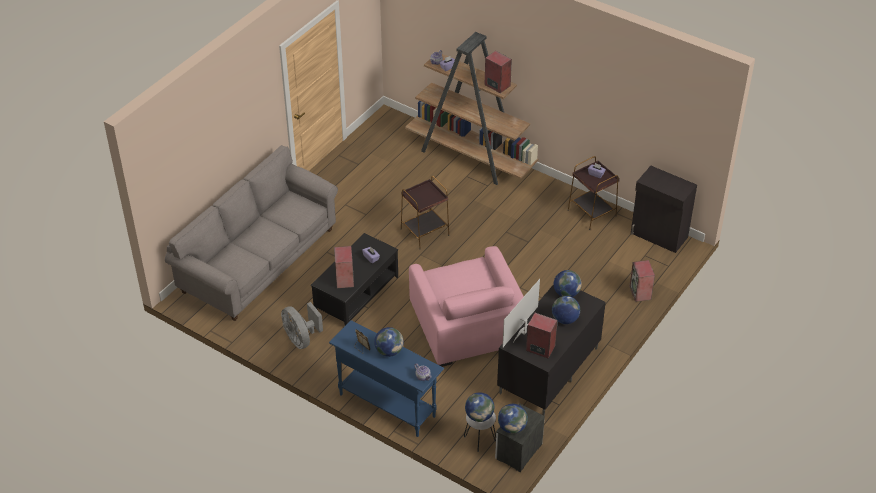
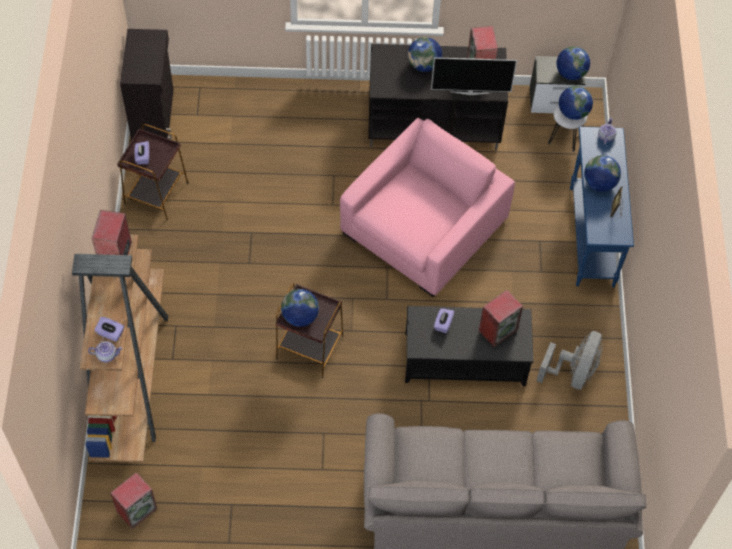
camera: 125 degrees left, 15 degrees up
(566, 293) = (385, 80): globe -> globe (300, 317)
(640, 293) = (261, 94): speaker -> speaker (137, 509)

